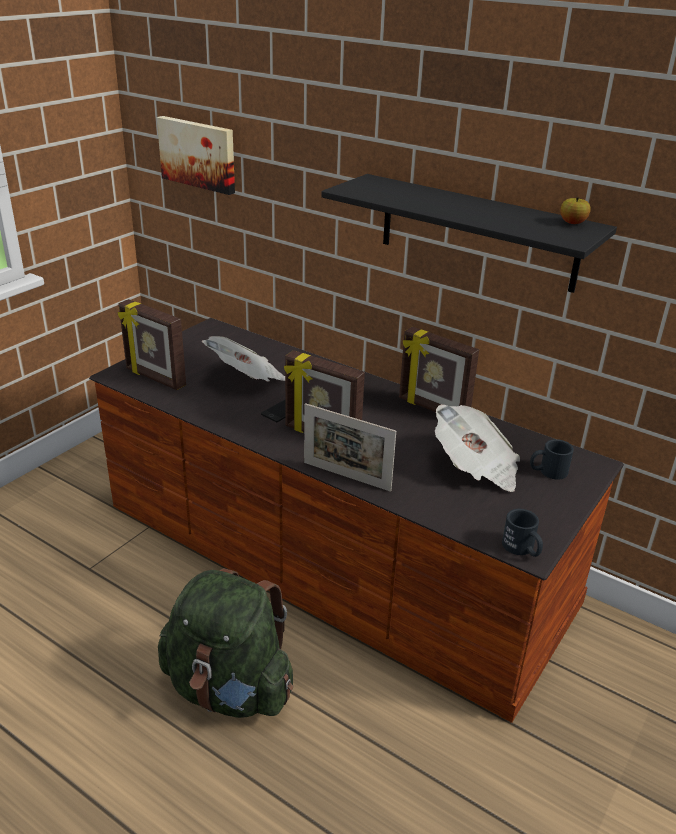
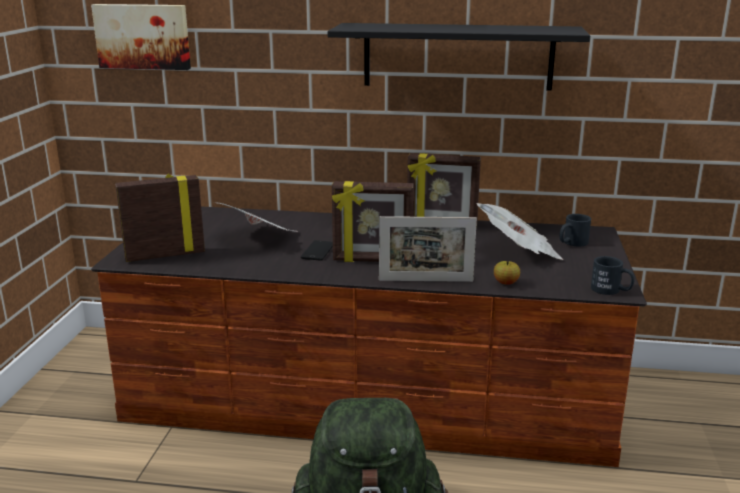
camera: 25 degrees left, 10 degrees down
(155, 378) = (165, 255): picture frame -> picture frame turned 150 degrees clockwise
(572, 223) = (551, 27): apple -> apple (506, 283)

